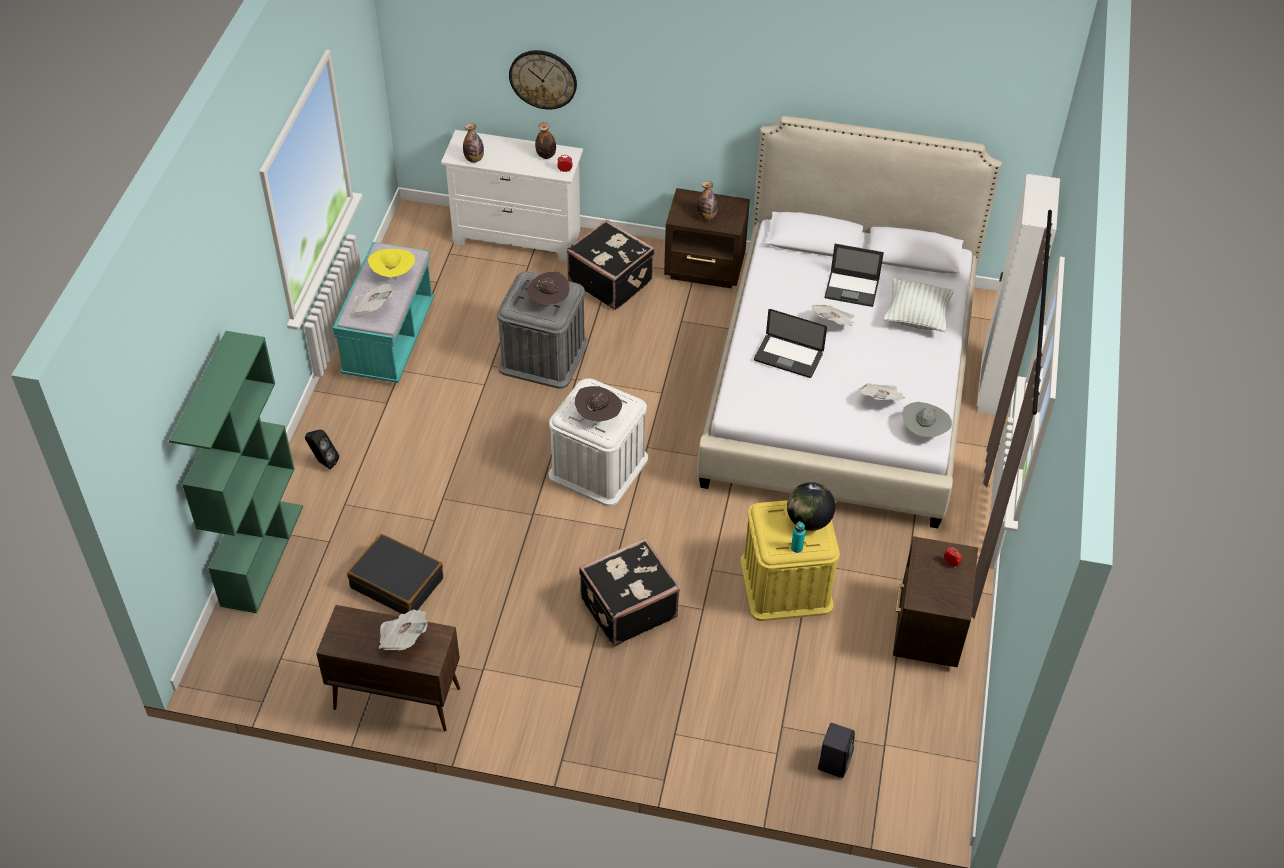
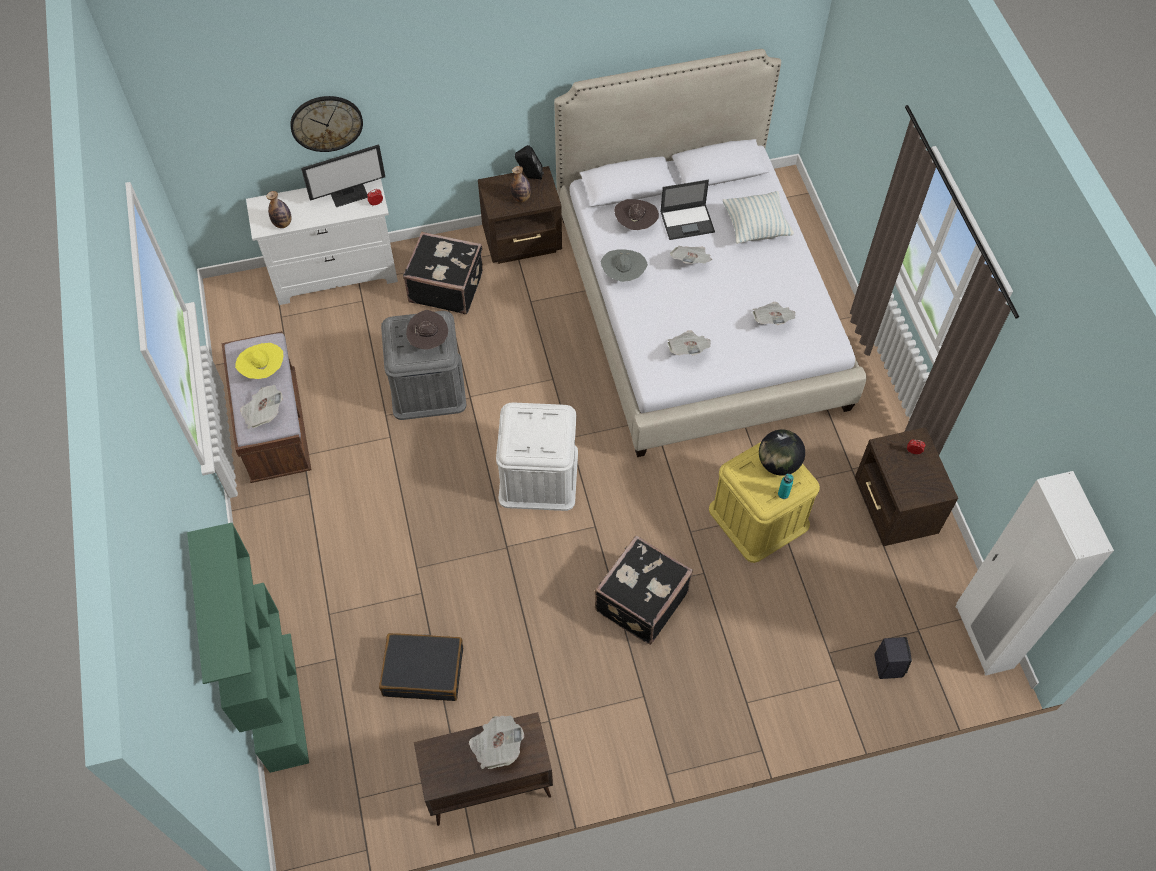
camera: 25 degrees left, 10 degrees up
(323, 462) = (284, 580): black speaker -> black speaker (529, 177)
(389, 340) = (274, 428): turquoise bench -> brown bench
(546, 155) = (349, 194): bottle -> monitor
(598, 416) = (540, 439): brown hat -> brown hat (636, 224)
(782, 394) = (687, 350): none -> newspaper
(788, 357) = (672, 311): laptop -> none
(923, 431) = (823, 336): grey hat -> grey hat (623, 275)
(992, 388) = (822, 261): white wardrobe -> white wardrobe (983, 637)

